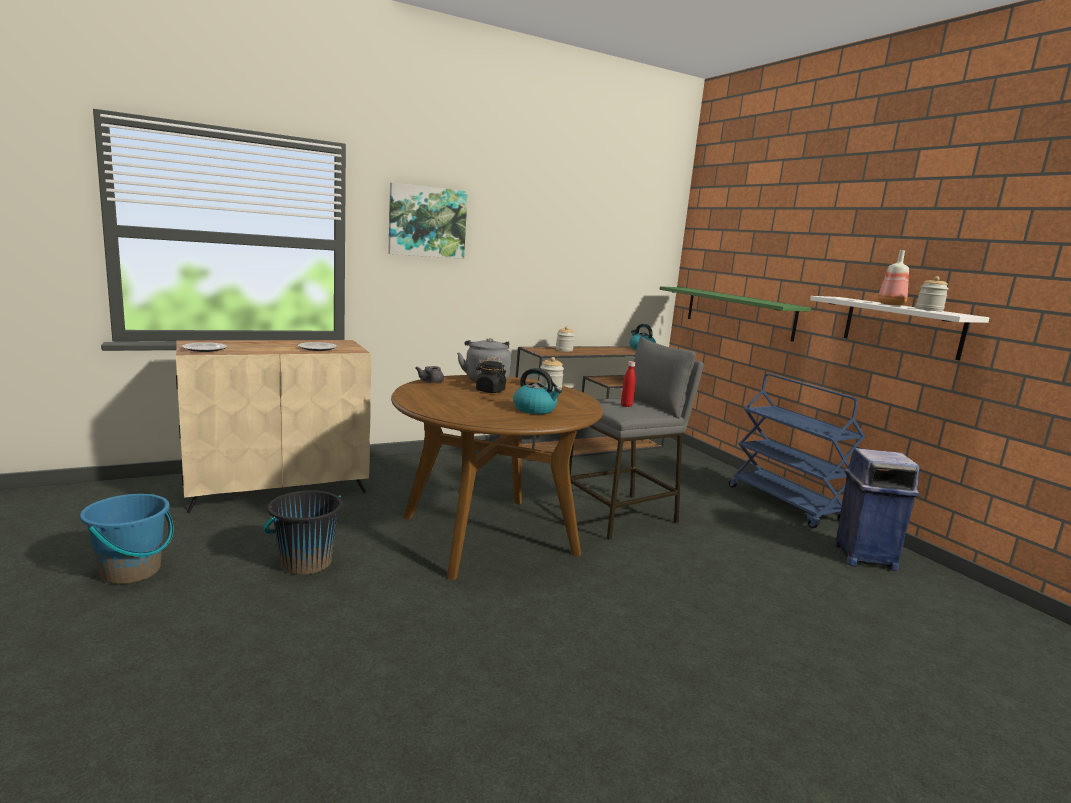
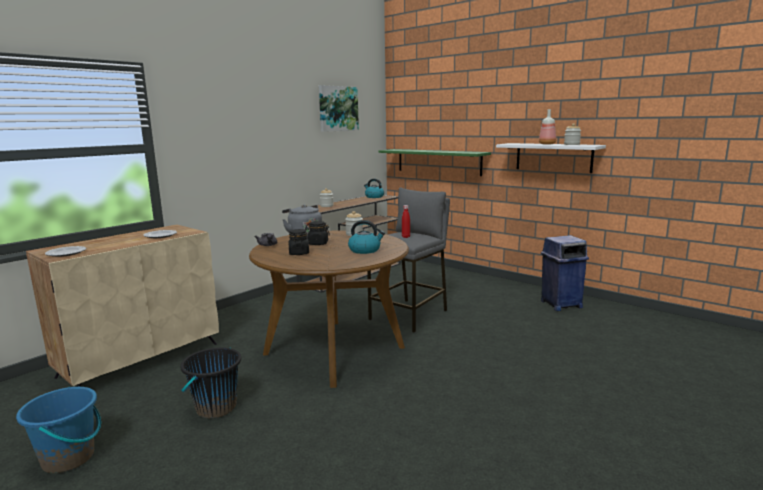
camera: 20 degrees left, 0 degrees up
(427, 222) = (214, 121): picture -> picture (338, 108)
(452, 397) = (299, 253): none -> black jar
(786, 504) = (498, 283): blue cart -> none

